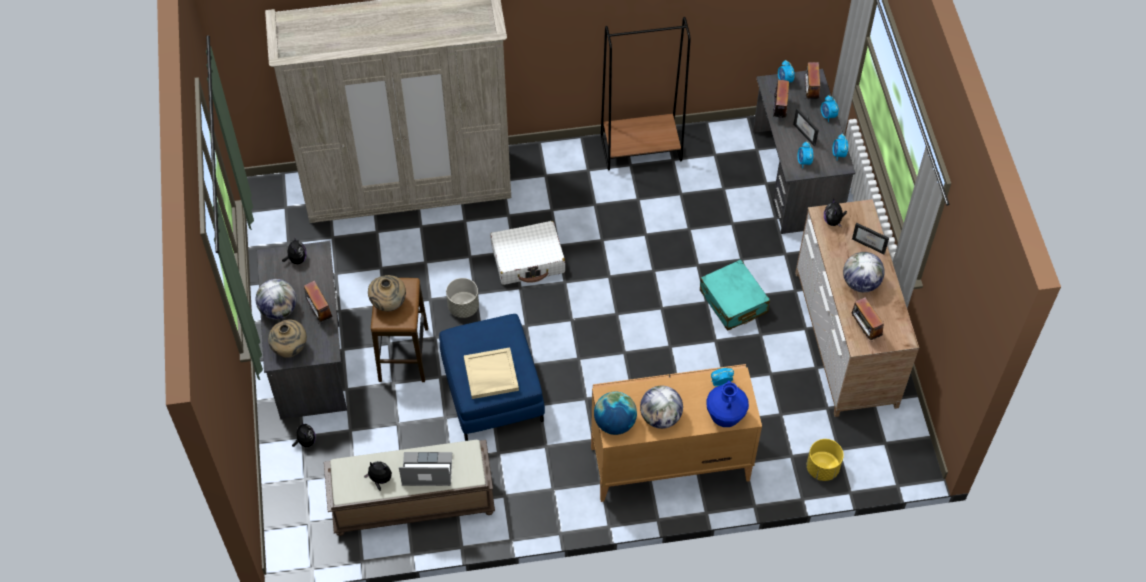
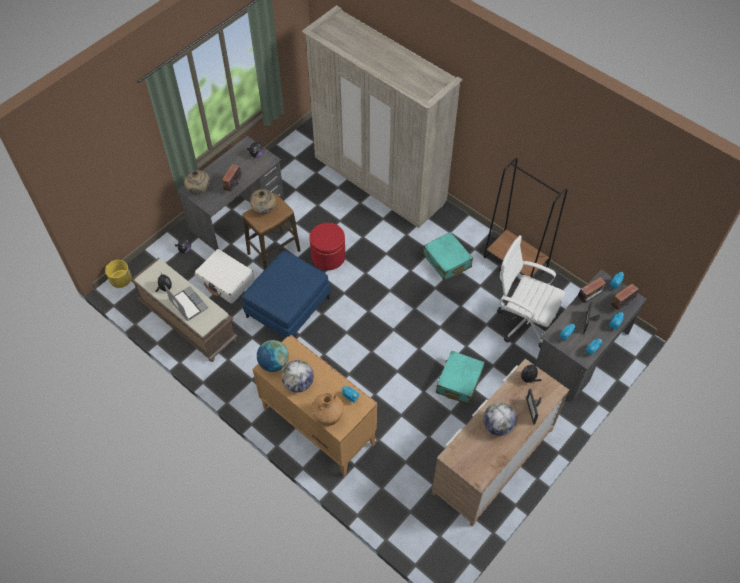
camera: 50 degrees right, 0 degrees up
(279, 309) = (219, 169): globe -> none
(463, 307) = (328, 256): grey planter -> red ottoman
(490, 375) = (274, 290): beige tray -> none
(528, 259) = (387, 263): white suitcase -> white suitcase (226, 281)
(579, 205) = (447, 261): none -> turquoise suitcase
(715, 196) = (523, 322): none -> white office chair
(725, 417) = (328, 417): blue vase -> brown vase
(822, 468) = (388, 511): yellow planter -> yellow planter (121, 280)
(864, 330) = (464, 452): radio -> none

